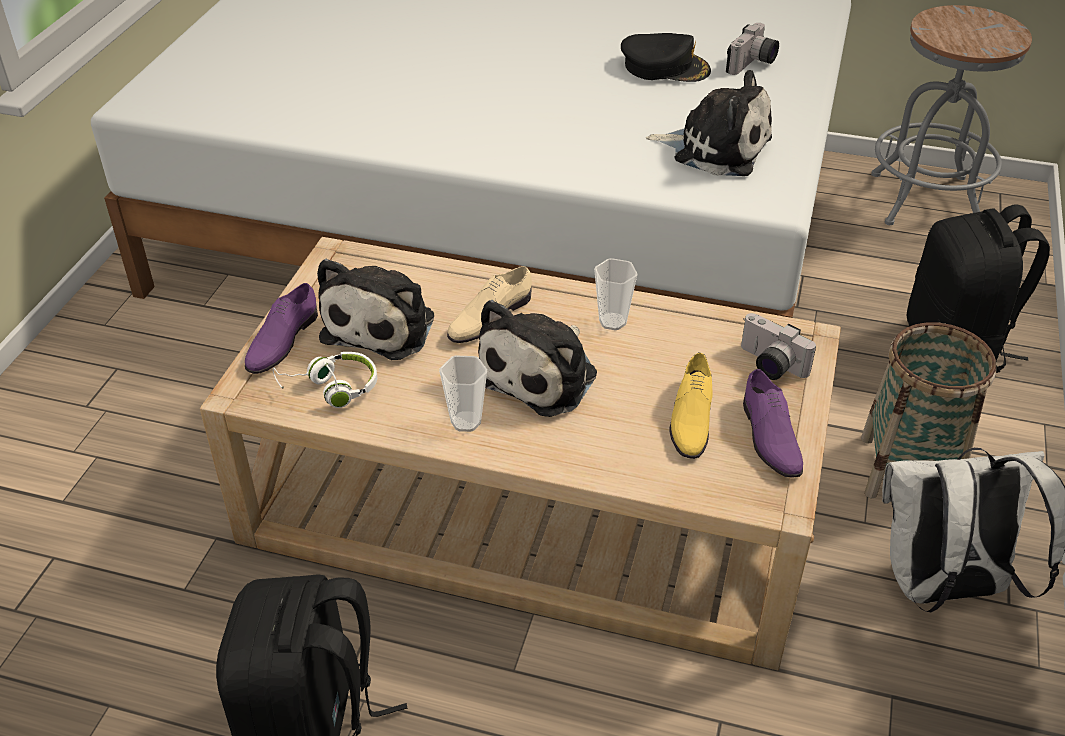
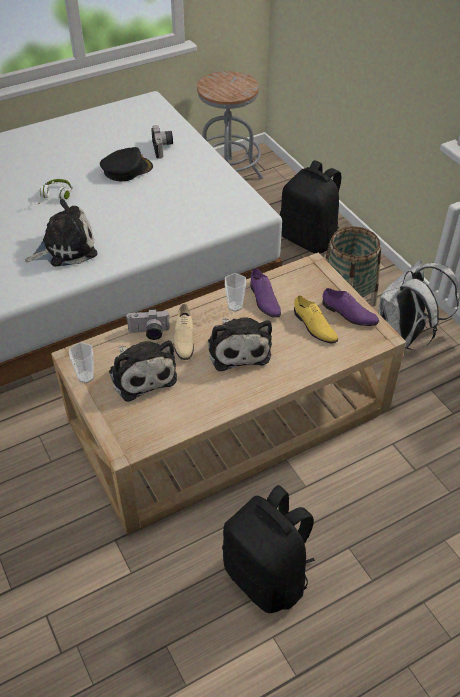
camera: 45 degrees left, 5 degrees up
(281, 340) = (107, 413): purple shoe -> purple shoe (263, 299)
(331, 388) = (162, 417): white headphones -> white headphones (53, 197)
(466, 422) = (236, 389): cup -> cup (86, 377)
(716, 148) = (202, 199): plush toy -> plush toy (65, 248)
(769, 365) = (314, 285): camera -> camera (149, 333)

